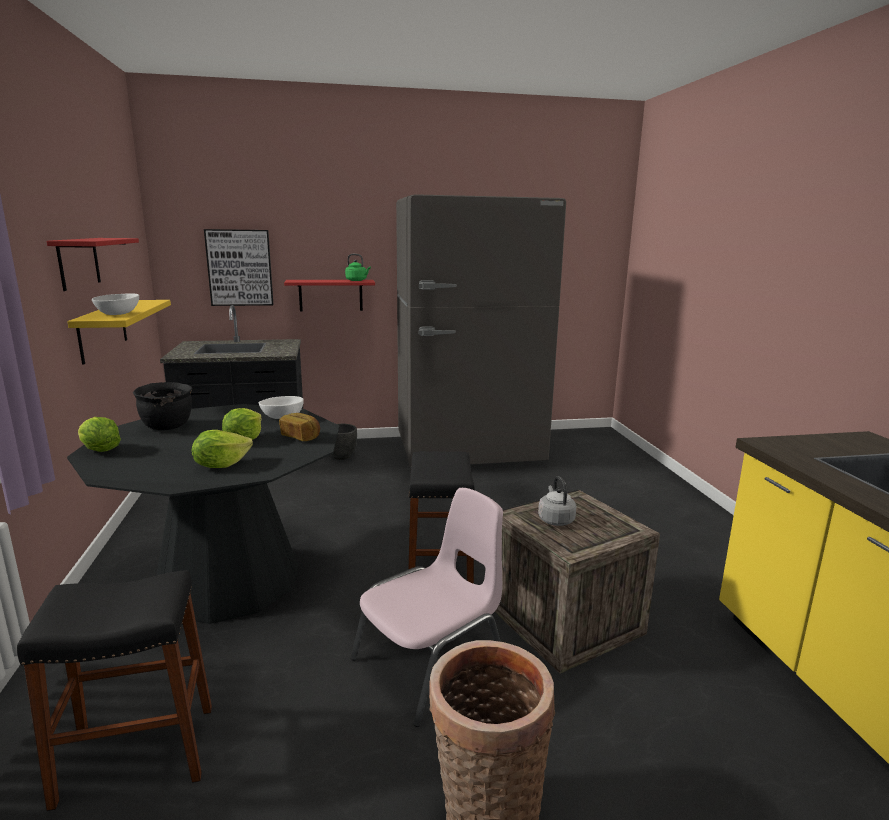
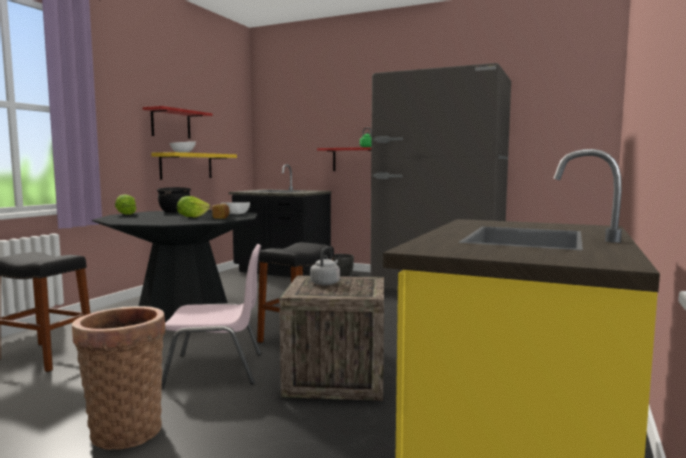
camera: 35 degrees right, 10 degrees down
(221, 465) = (155, 221): lettuce -> none
(240, 267) = (299, 141): picture -> none

